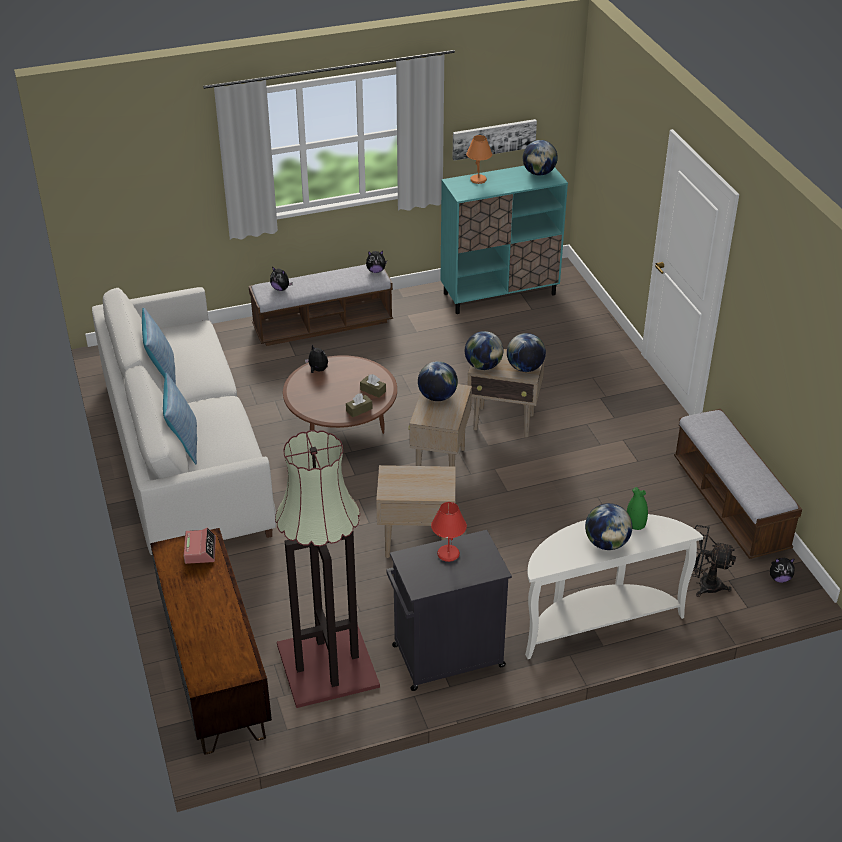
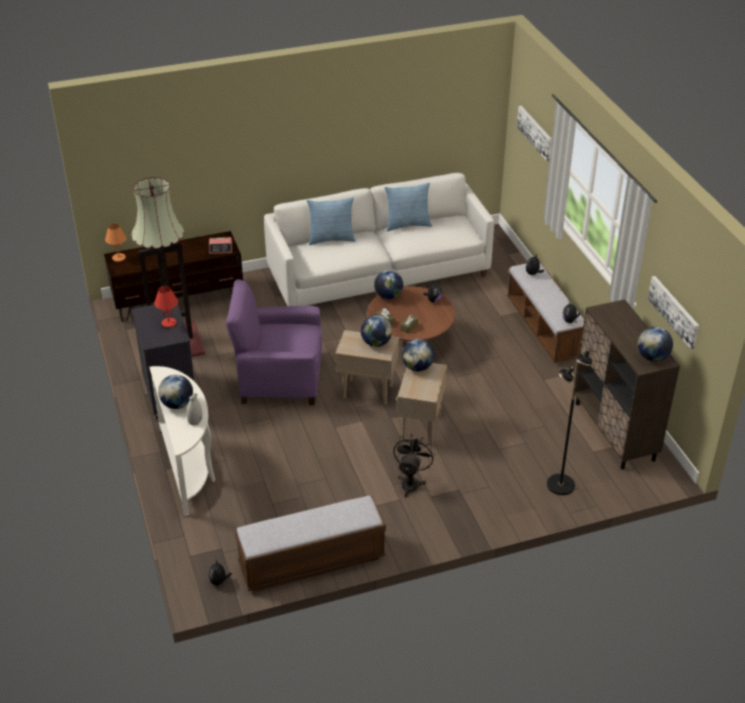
camera: 90 degrees right, 0 degrees up
(149, 170) = (535, 132): none -> picture
(415, 543) = (279, 379): beige side table -> purple armchair
(478, 180) = (628, 320): orange table lamp -> orange table lamp (118, 258)
(500, 294) = (614, 431): turquoise cabinet -> brown cabinet
(525, 368) = (415, 390): globe -> globe (388, 296)
(583, 332) = (560, 485): none -> black floor lamp
(635, 524) = (195, 420): green vase -> white vase
(703, 584) = (218, 532): black fan -> black fan (411, 482)

